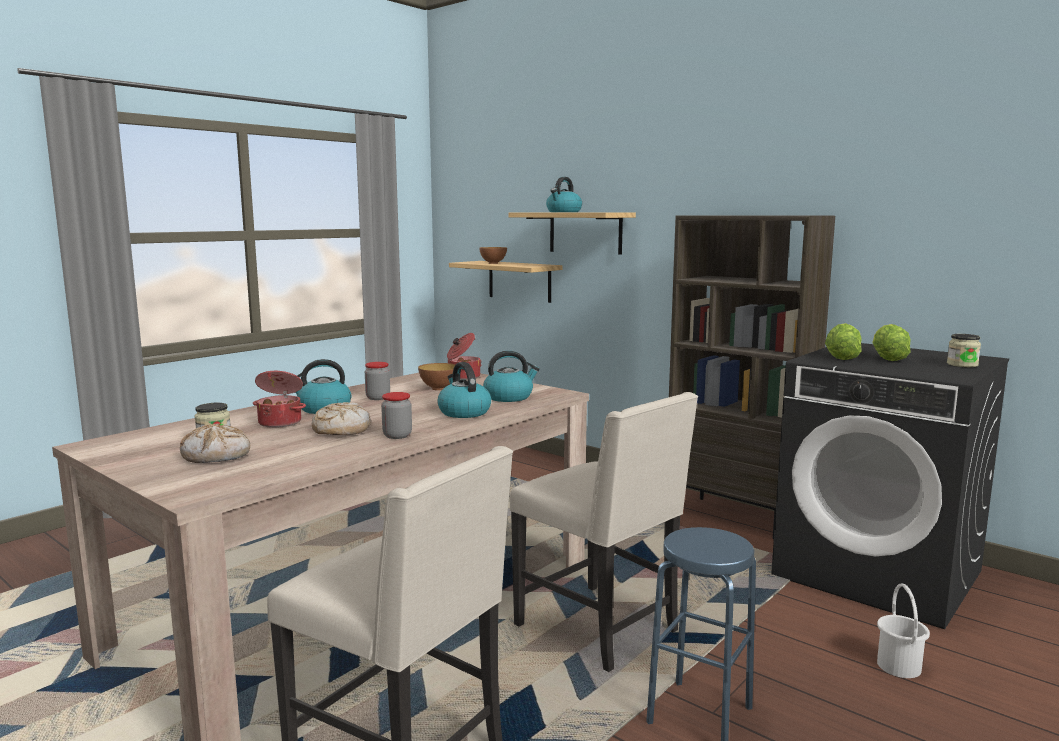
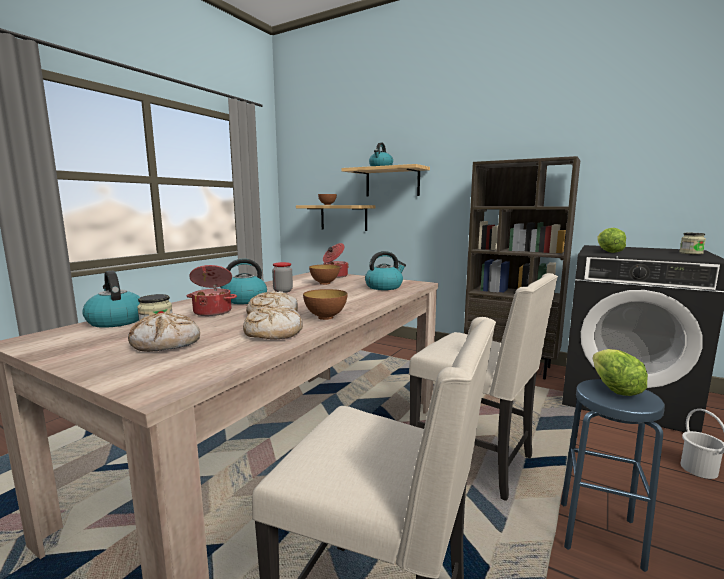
camera: 10 degrees left, 0 degrees up
(327, 450) = (273, 332): none -> bread
(397, 435) = (325, 317): jar -> bowl
(463, 412) = (361, 298): kettle -> kettle (115, 321)
(887, 358) = (637, 251): lettuce -> lettuce (614, 389)

